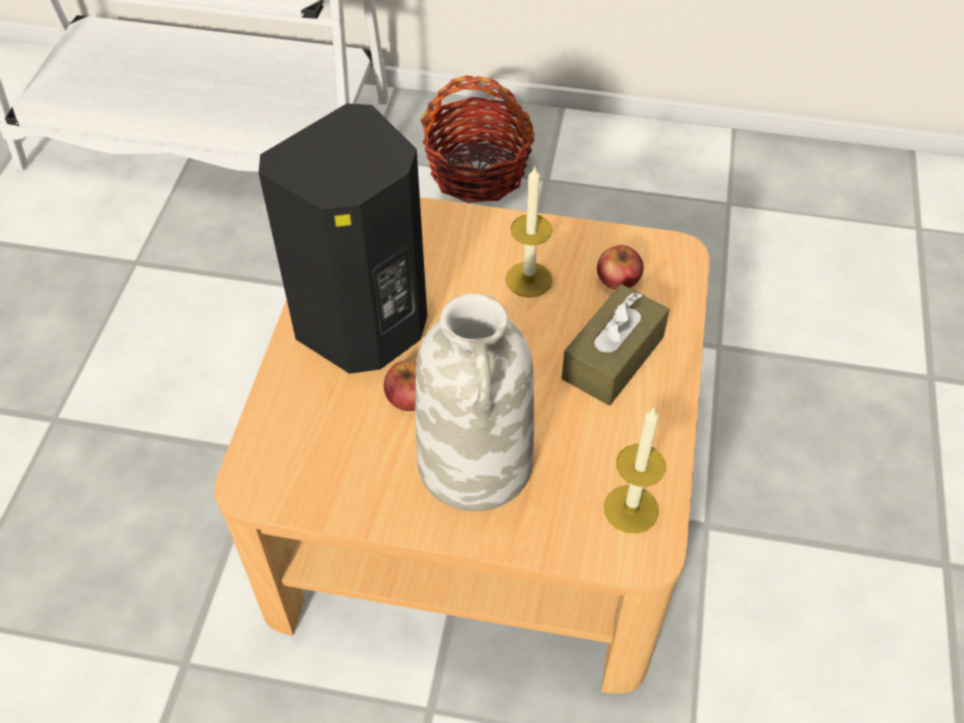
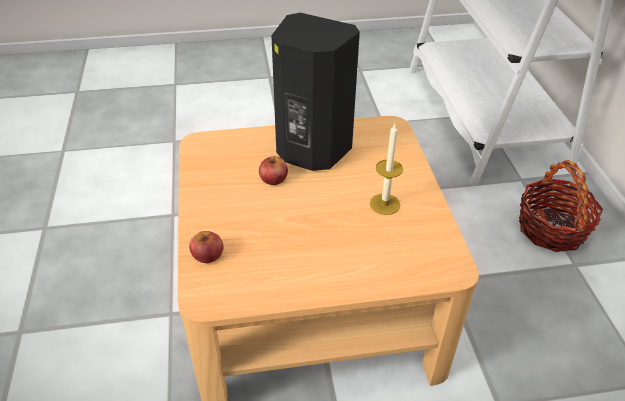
camera: 70 degrees right, 10 degrees down
(477, 464) = (239, 214): white vase -> none
(613, 358) = (343, 255): brown tissue box -> none
(618, 279) = (411, 244): apple -> apple (207, 255)
(631, 509) = (231, 287): candle -> none

